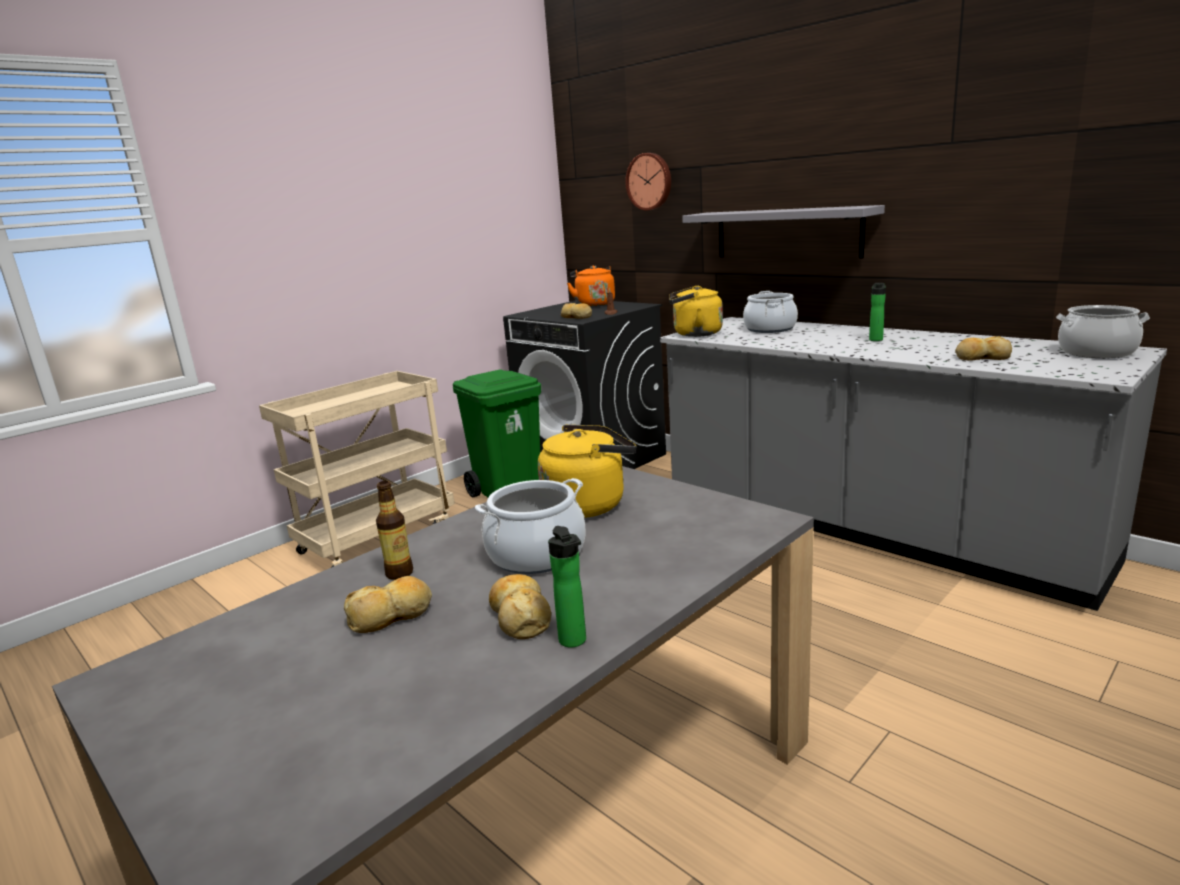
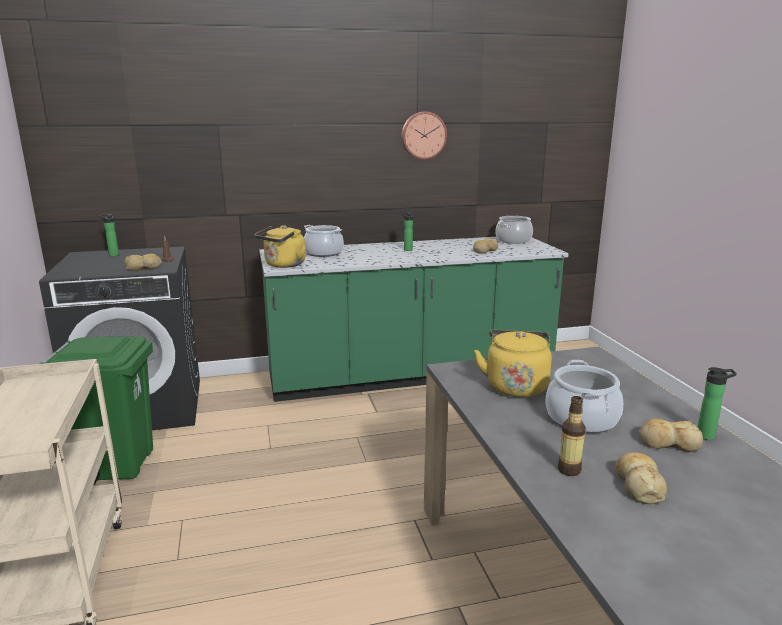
camera: 60 degrees left, 0 degrees up
(594, 304) = (112, 255): orange kettle -> bottle
(650, 181) = (160, 134): wall clock -> wall clock (423, 135)
(787, 233) = (307, 180): grey shelf -> none
(867, 527) = (410, 375): grey counter -> green counter

